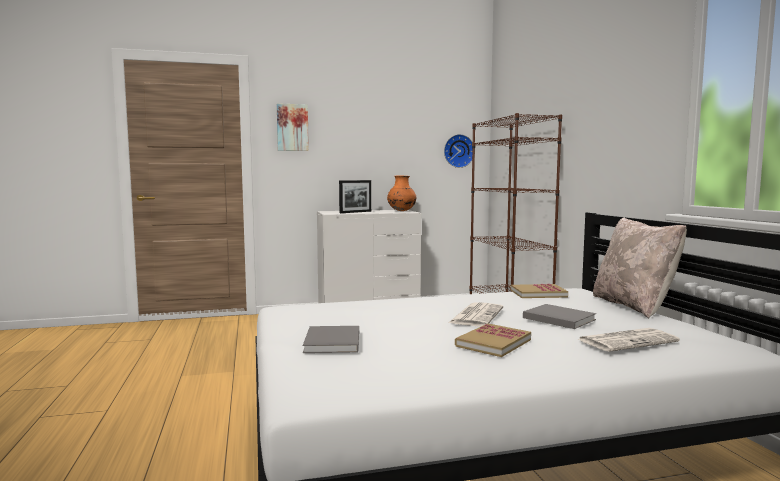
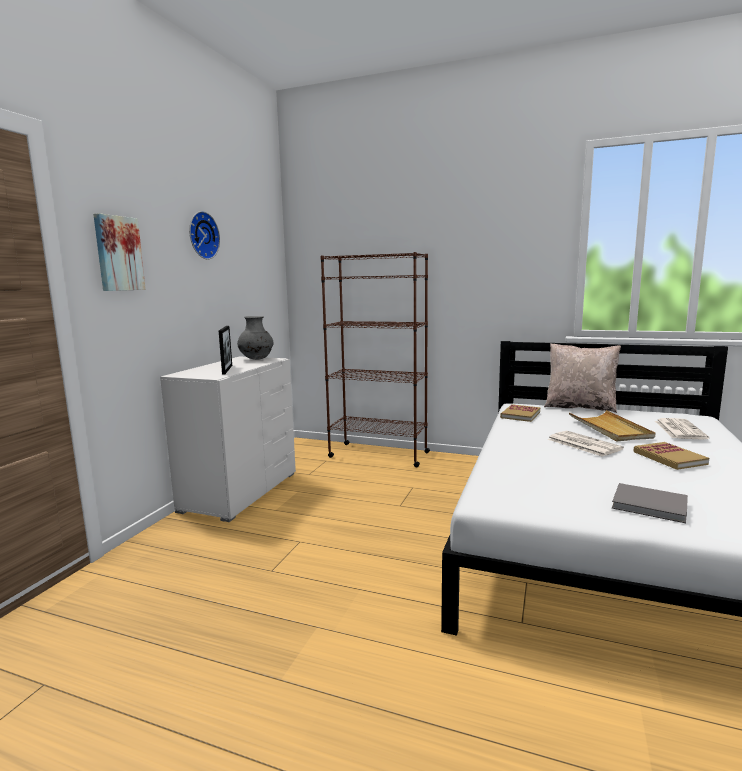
camera: 55 degrees left, 5 degrees up
(401, 211) = (256, 359): orange vase -> grey vase
(458, 151) = (268, 283): wall clock -> wall clock (201, 235)
(557, 318) = (610, 428): grey book -> beige tray

